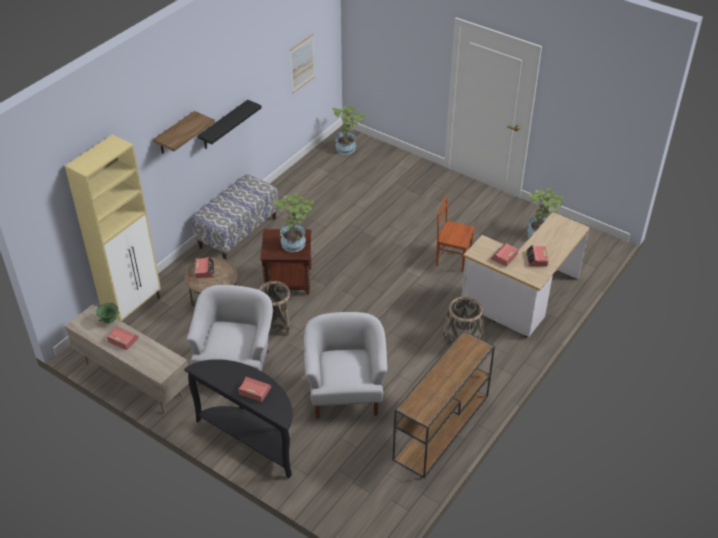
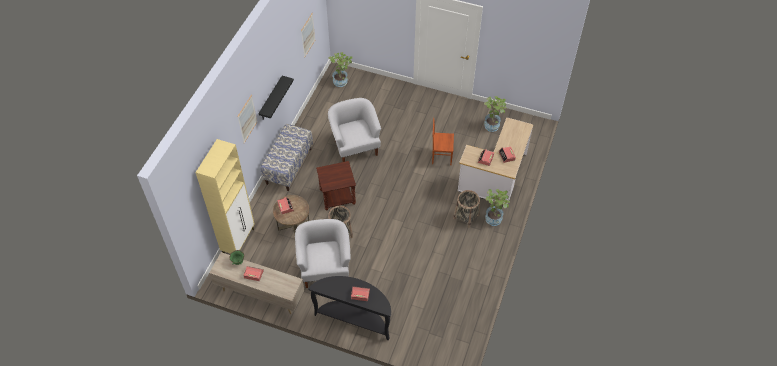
camera: 15 degrees left, 10 degrees up
(175, 133) = (247, 119): shelf -> picture
(296, 242) = (342, 173): potted plant -> potted plant (494, 217)
(345, 392) = (404, 271): white armchair -> white armchair (355, 146)
(441, 428) = (472, 283): brown console table -> none

